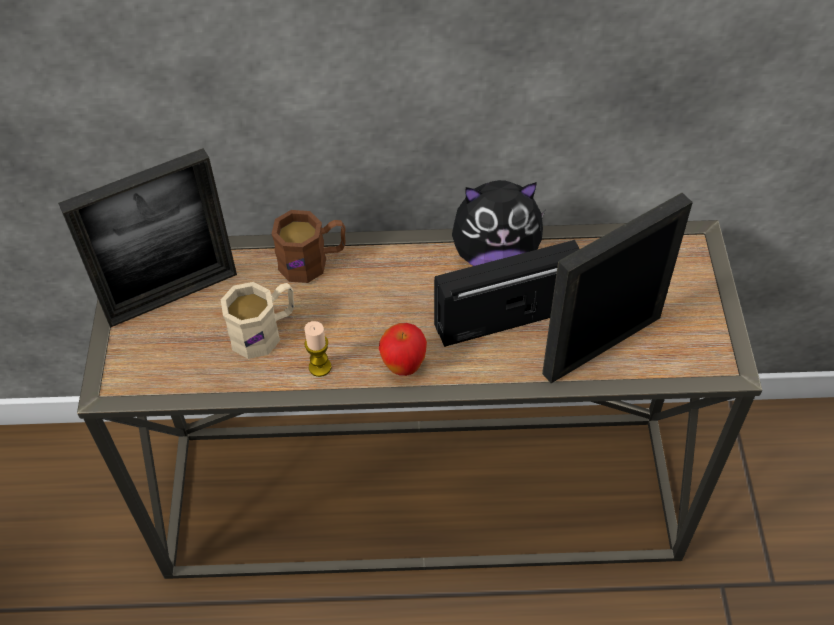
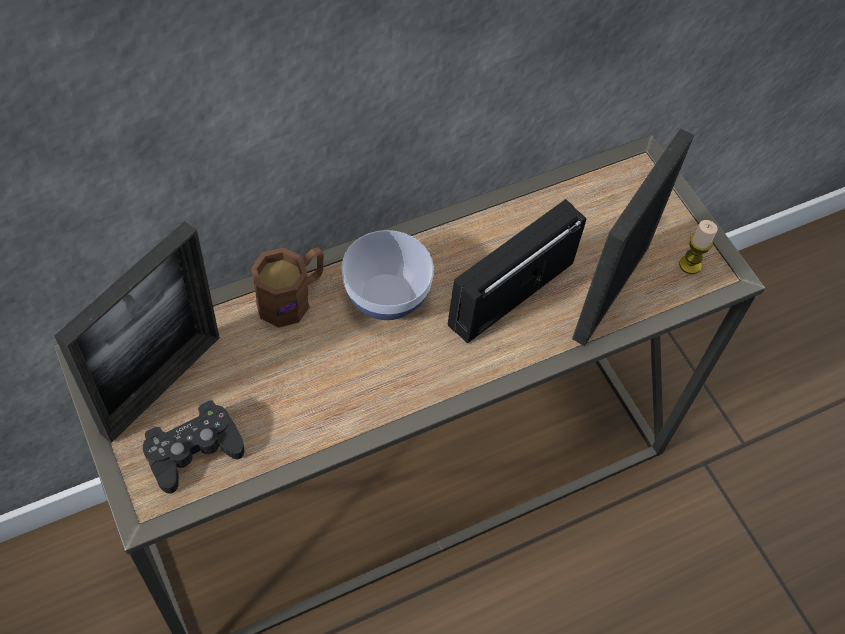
camera: 30 degrees left, 5 degrees up
(169, 355) = (193, 450): none -> black game controller
(264, 331) = (281, 389): beige mug -> none
(320, 367) = (357, 407): candle -> candle (690, 265)
(393, 285) = (386, 296): none -> bowl
(403, 366) = (440, 377): apple -> none
(495, 255) = (468, 233): plush toy -> none

